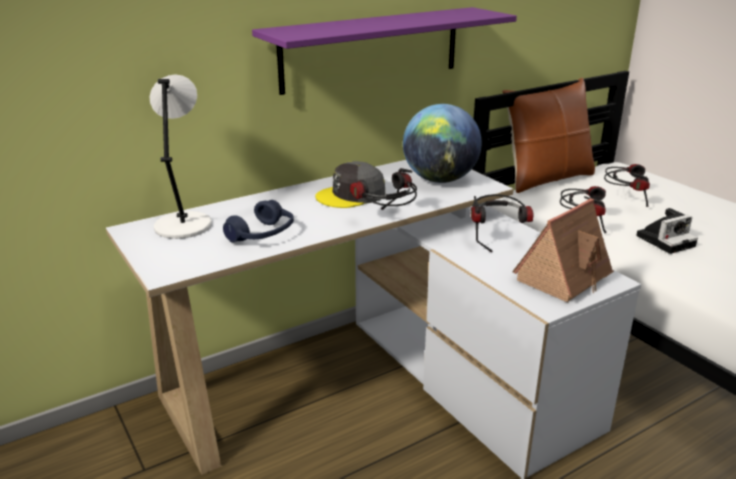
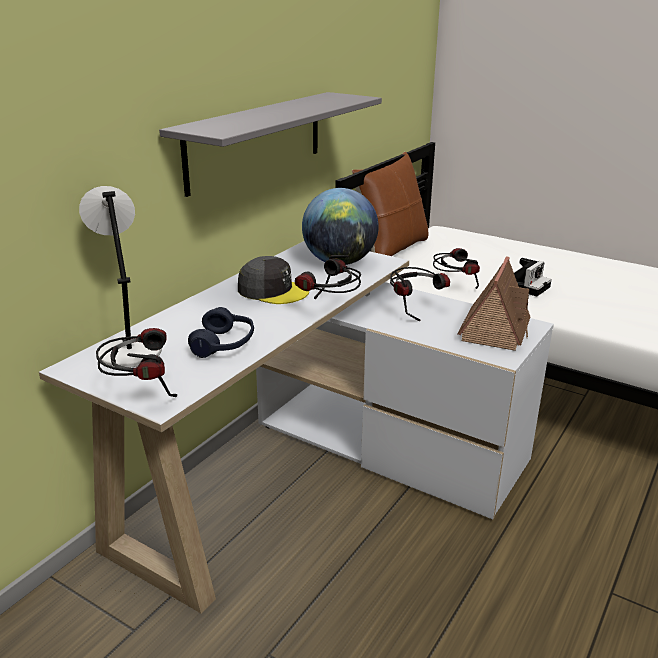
camera: 25 degrees left, 0 degrees up
(351, 195) = (272, 290): grey cap -> grey cap turned 105 degrees counterclockwise
(372, 49) = (256, 140): purple shelf -> grey shelf
(623, 201) = (468, 258): headphones -> headphones (140, 392)

